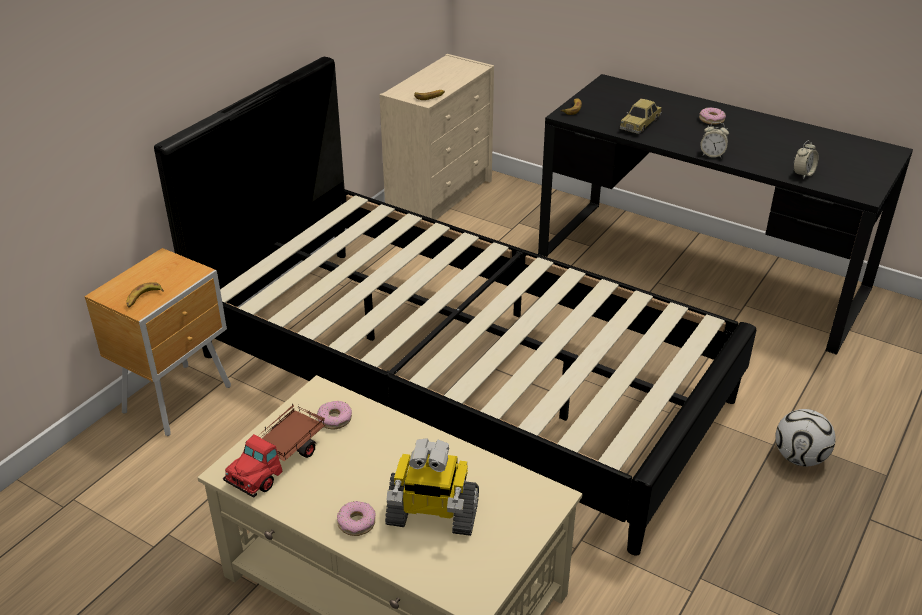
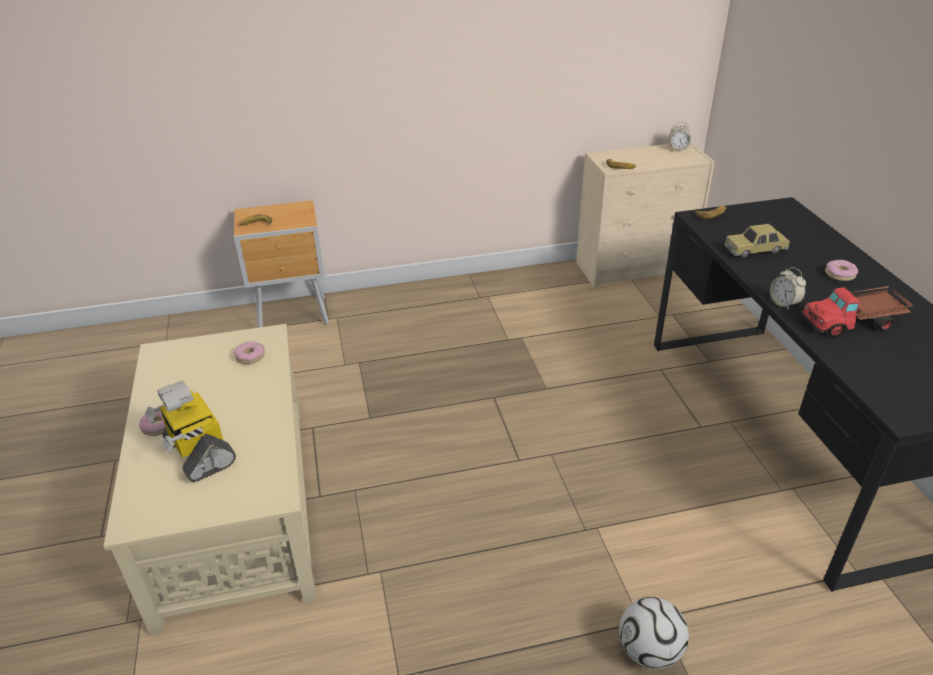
camera: 45 degrees right, 0 degrees up
(278, 461) = (185, 362): toy truck -> toy truck (853, 323)
(460, 376) = (467, 400): black bed -> none
(803, 174) = (858, 364): alarm clock -> alarm clock (677, 149)

